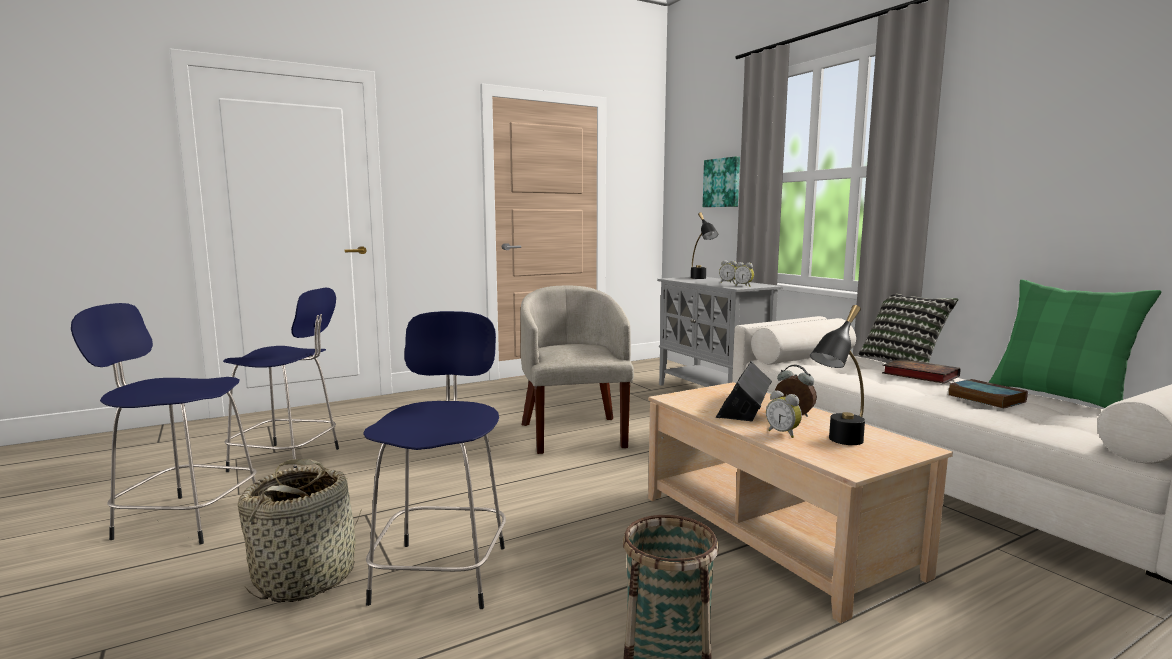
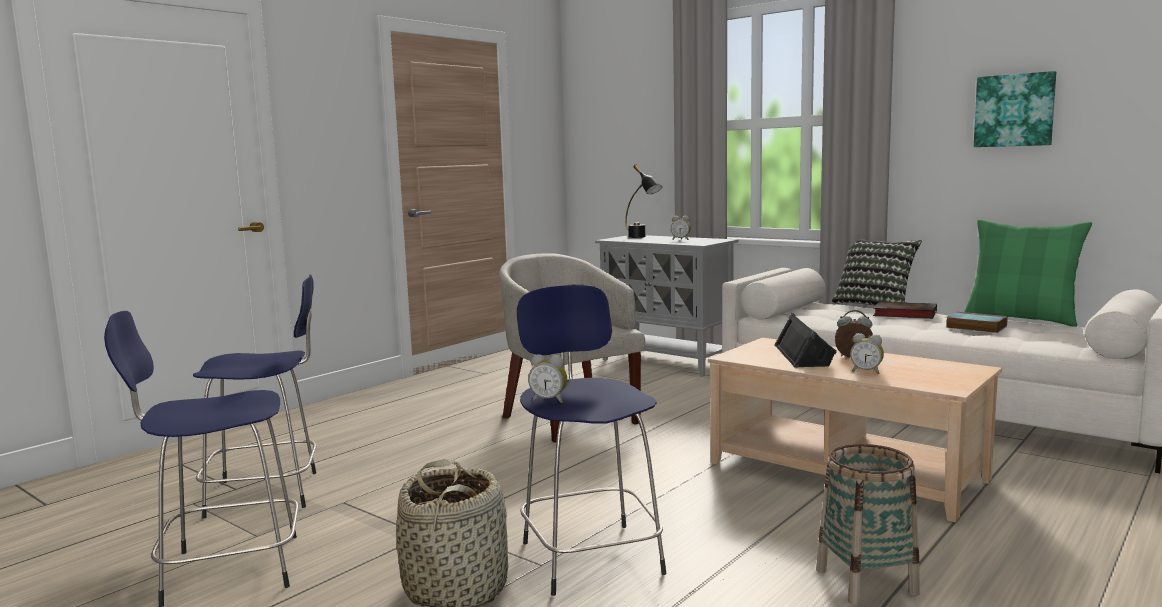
camera: 20 degrees left, 0 degrees up
(722, 182) = (646, 130): picture -> picture (1014, 110)
(744, 286) = (703, 242): alarm clock -> alarm clock (549, 400)
(838, 443) = (917, 373): black table lamp -> none

